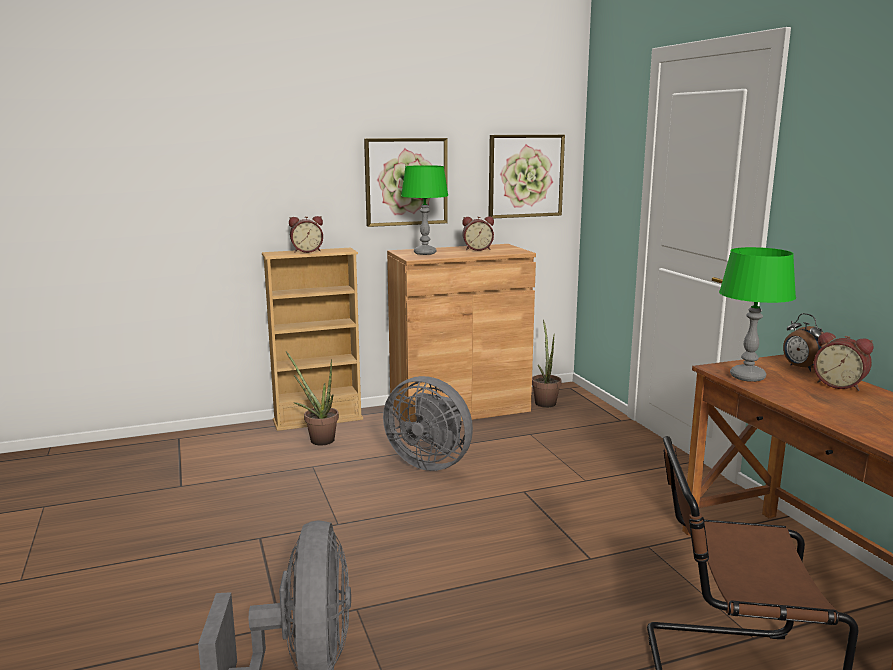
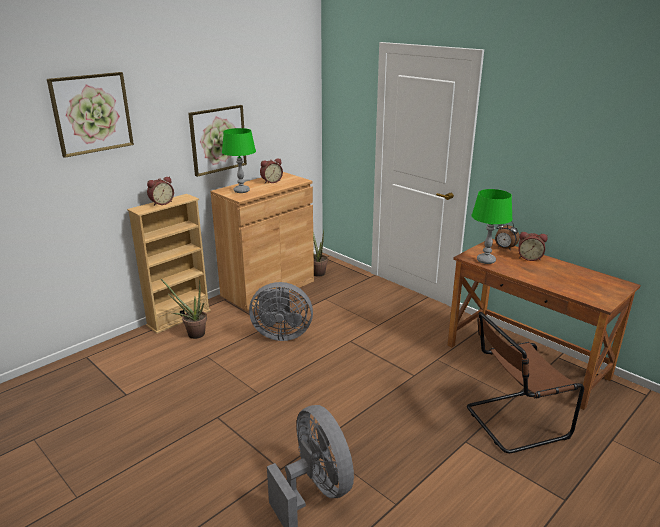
camera: 25 degrees left, 10 degrees up
(525, 176) = (289, 123): picture -> picture (92, 113)

